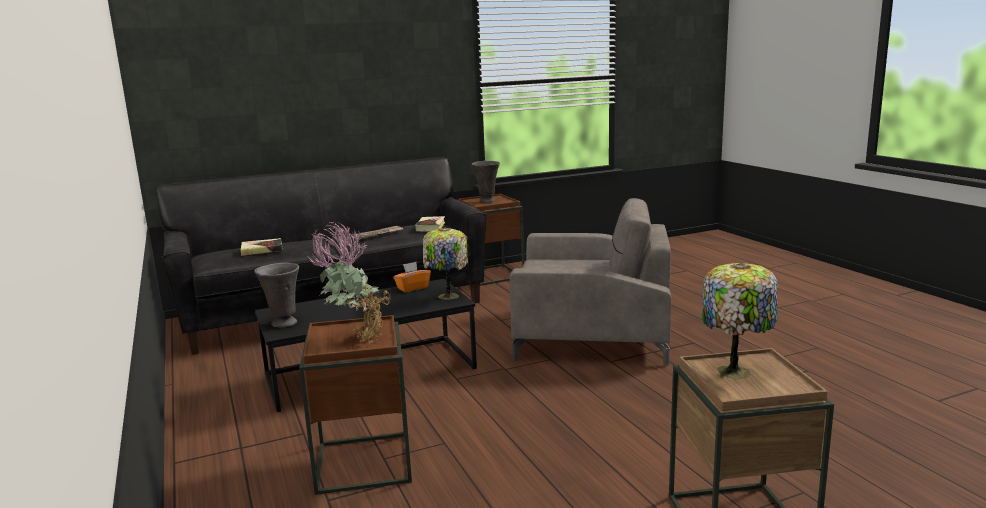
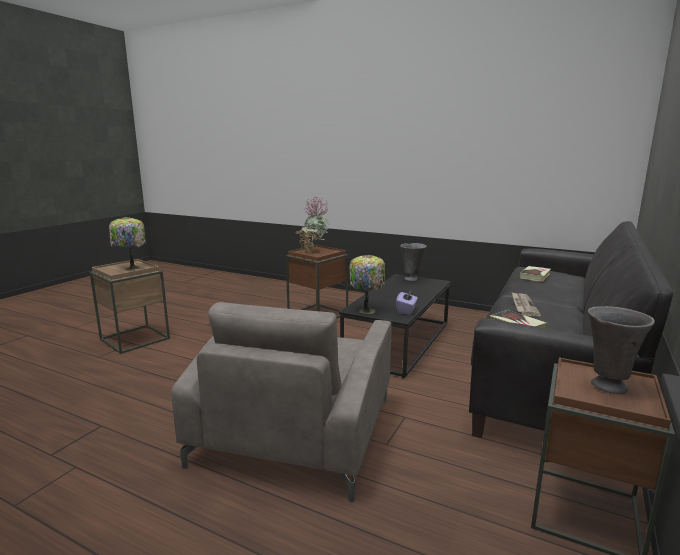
camera: 140 degrees right, 0 degrees up
(412, 288) = (406, 310): orange tissue box -> purple tissue box
(591, 334) = (296, 430): grey armchair -> grey armchair turned 45 degrees counterclockwise

